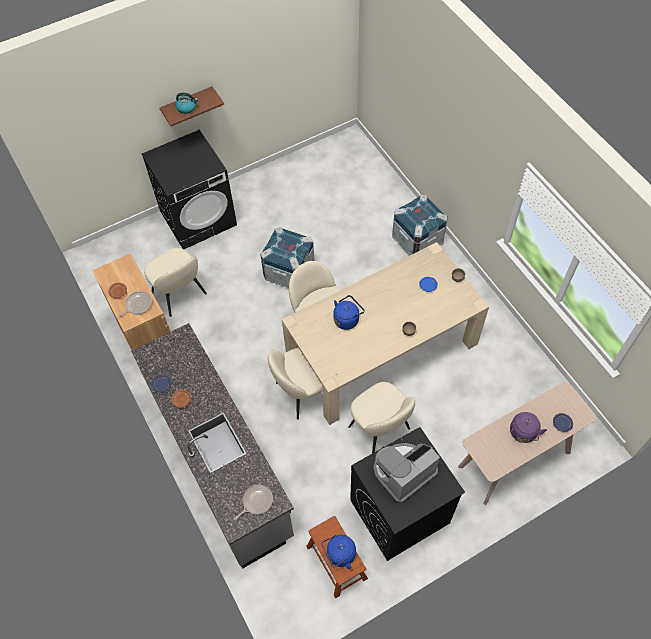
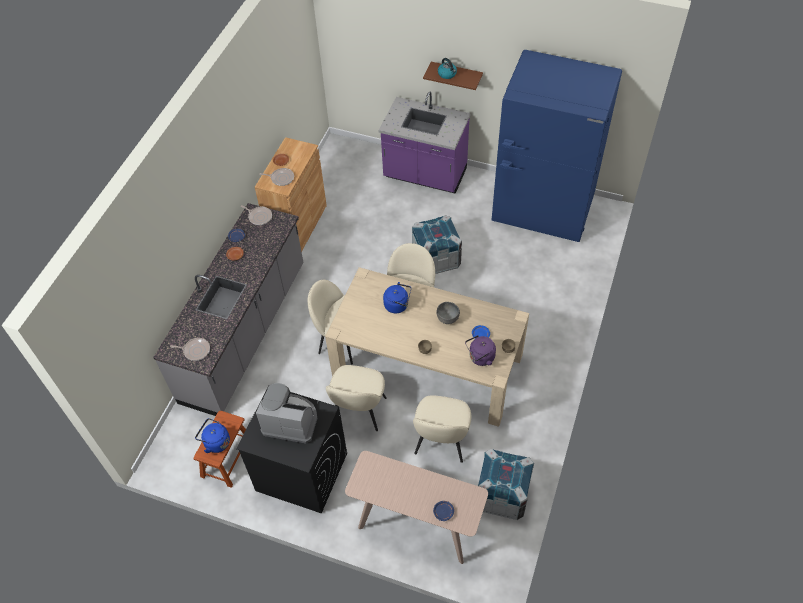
camera: 50 degrees right, 5 degrees down
(157, 352) = (259, 217): none -> frying pan
(180, 294) = (351, 213): beige chair -> beige chair (441, 442)
(198, 217) = (425, 175): black washing machine -> purple counter
(315, 172) = (542, 210): none -> blue fridge
(392, 296) = (447, 319): none -> grey bowl
(417, 240) = (554, 318): crate -> crate (502, 495)
(523, 434) = (408, 489): purple kettle -> purple kettle (480, 358)

